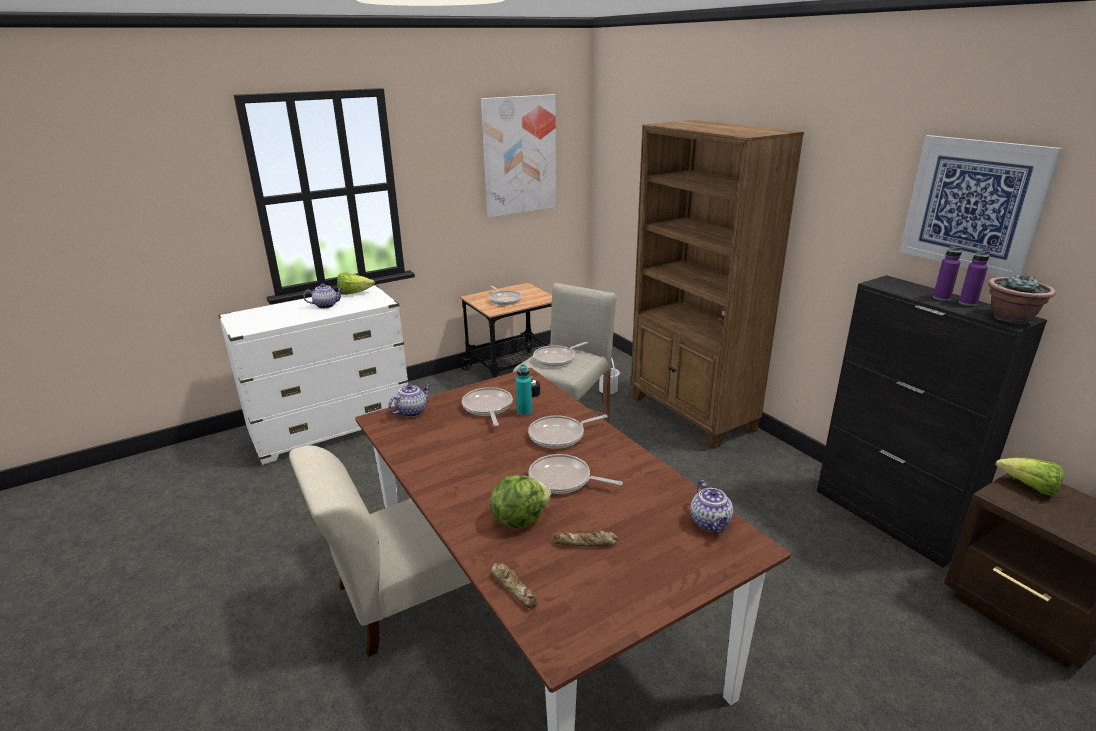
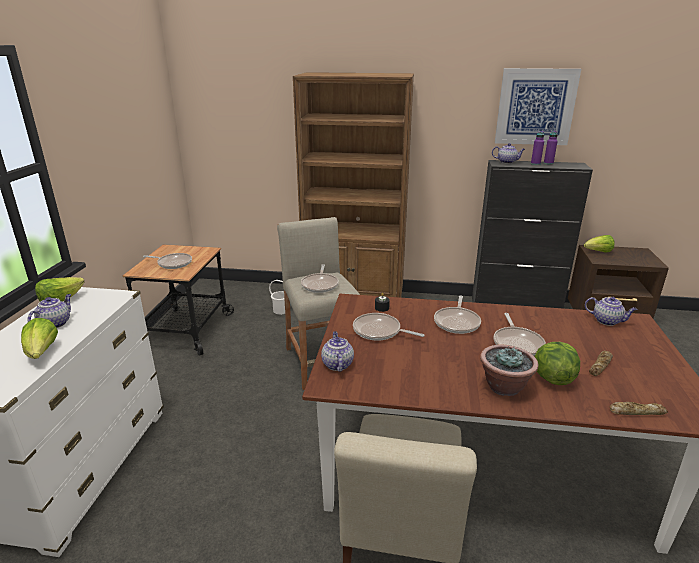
camera: 50 degrees left, 0 degrees up
(291, 319) = (42, 353): none -> lettuce
(519, 156) = (133, 120): picture -> none
(524, 412) = (406, 321): turquoise bottle -> none
(563, 480) = (517, 343): frying pan -> frying pan turned 60 degrees counterclockwise
(902, 284) = (507, 162): none -> teapot
(1011, 318) = (576, 165): potted plant -> potted plant (504, 387)

